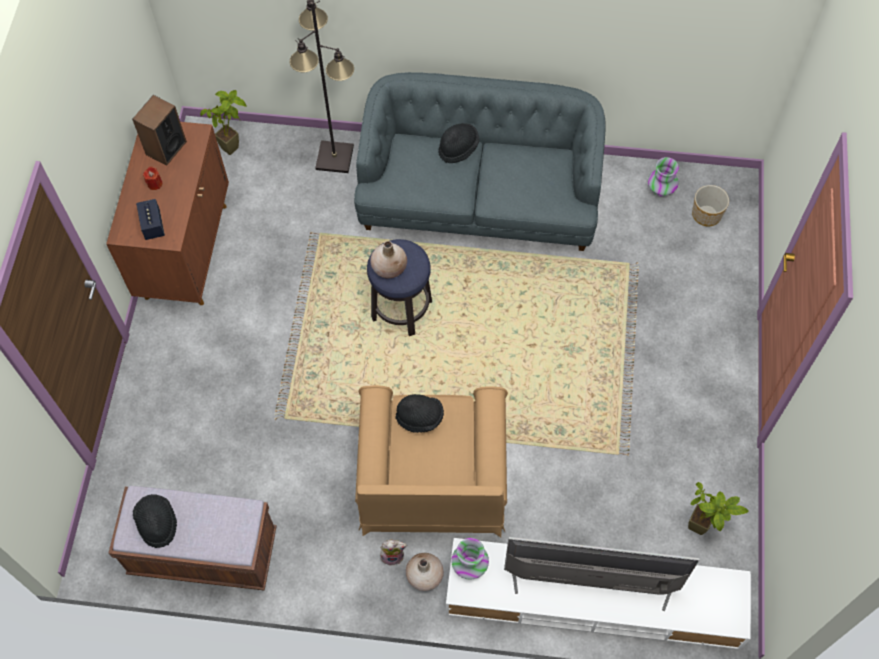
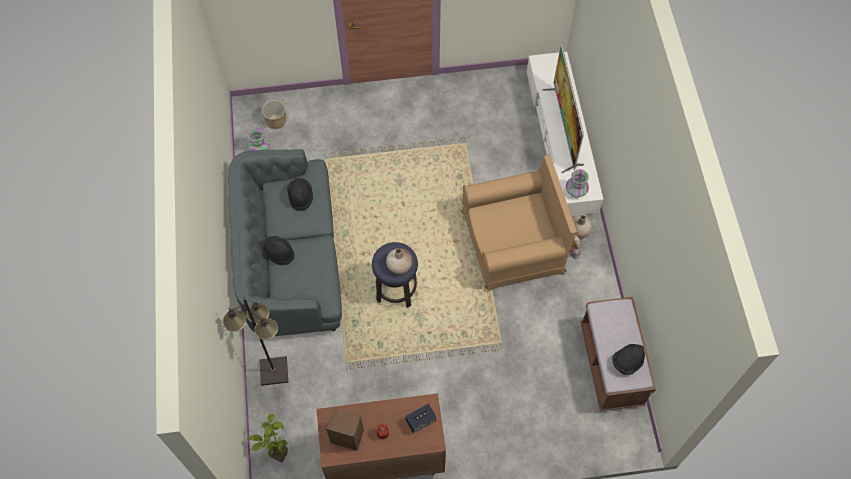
camera: 105 degrees left, 0 degrees up
(420, 417) = (493, 235): black hat -> black hat (300, 197)
(703, 531) = (500, 94): potted plant -> none

